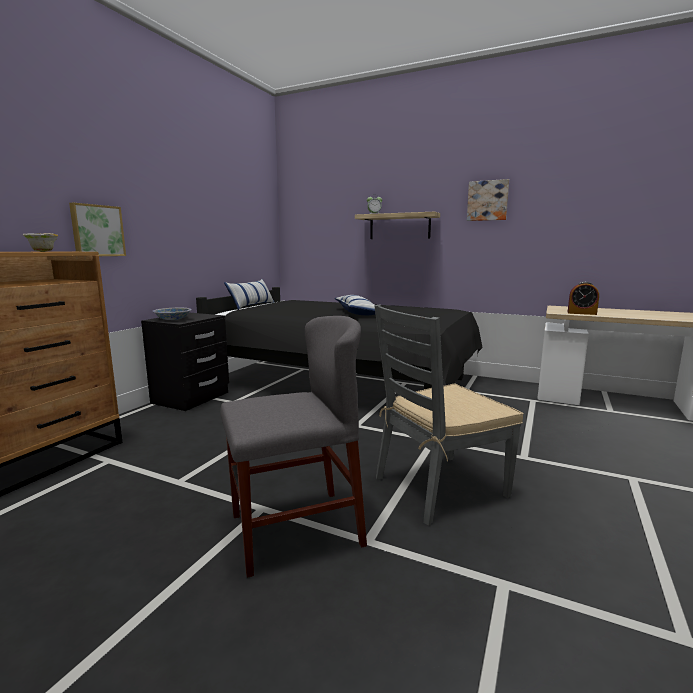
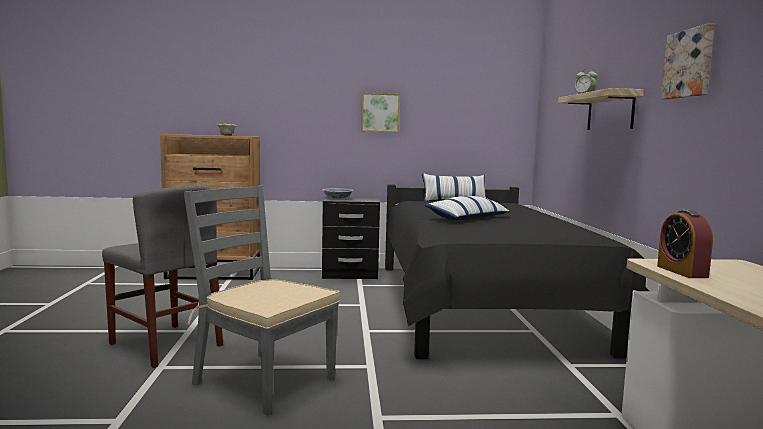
camera: 60 degrees right, 5 degrees down
(97, 231) = (296, 122): picture -> picture (380, 112)

